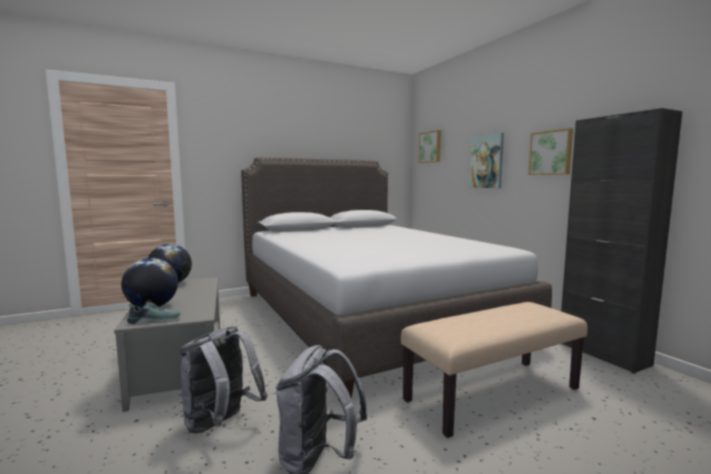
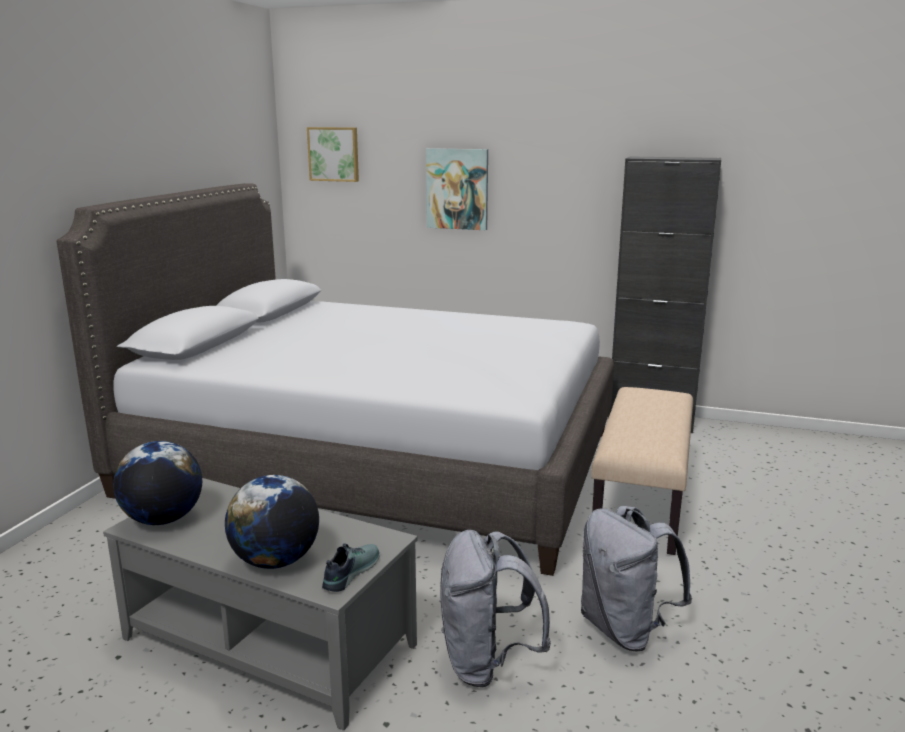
camera: 45 degrees left, 10 degrees up
(551, 153) = (565, 186): picture -> none

